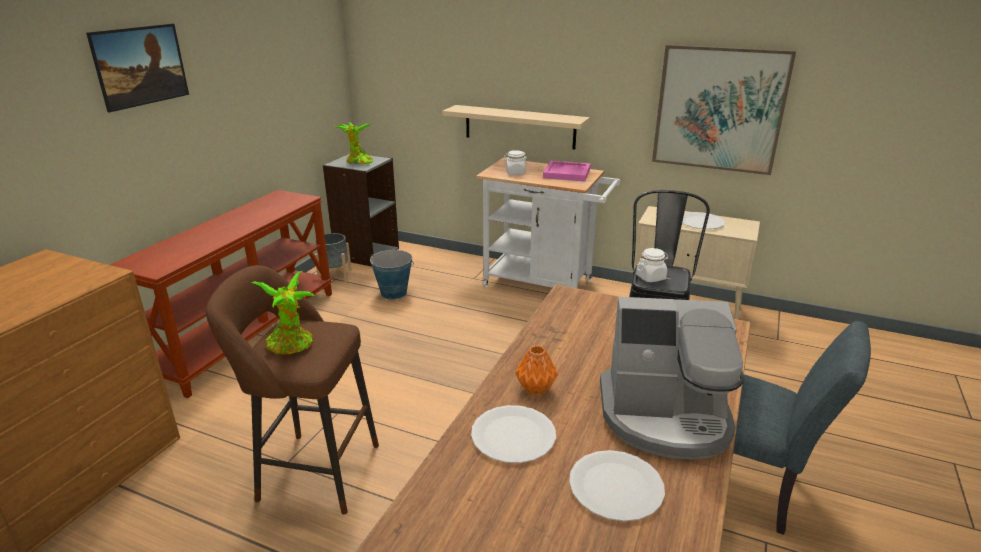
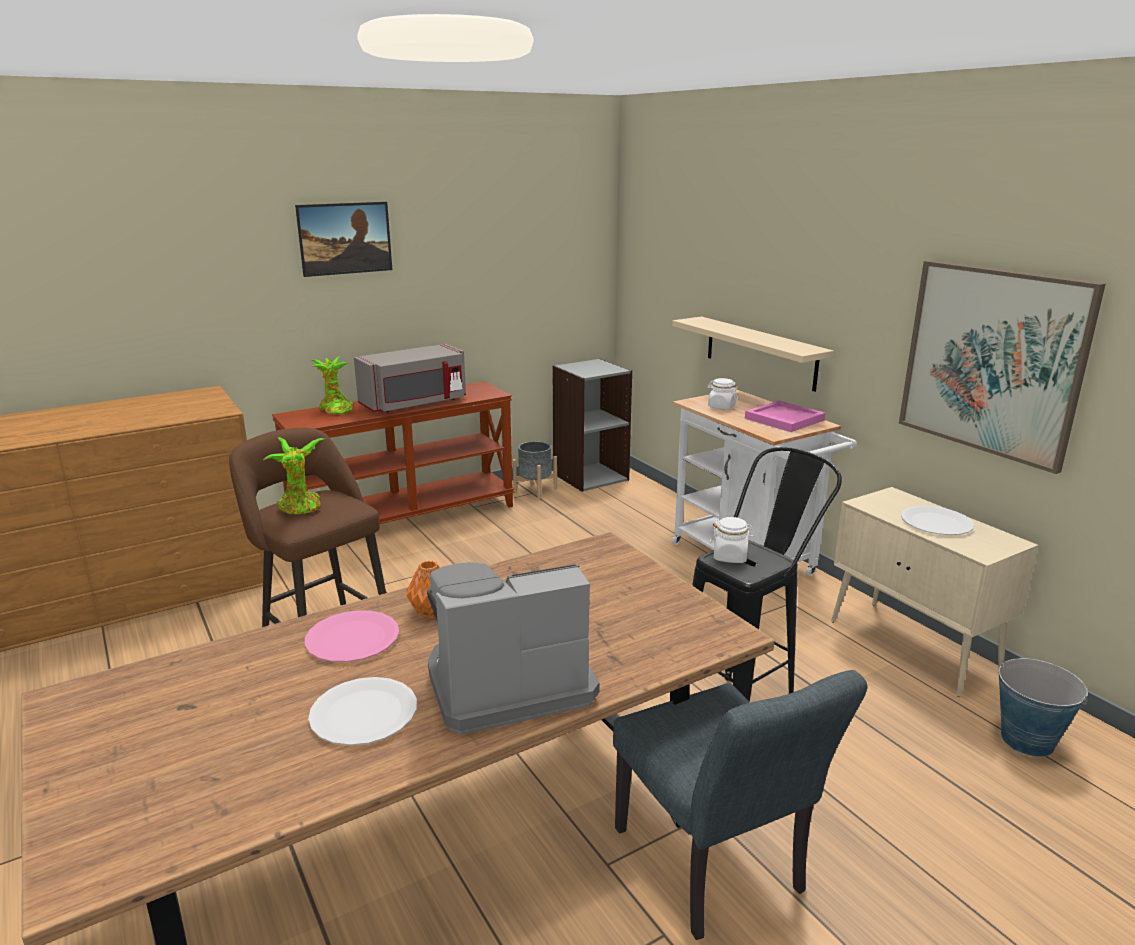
camera: 35 degrees right, 5 degrees down
(245, 222) = (415, 403): none -> grey microwave
(358, 162) = (590, 368): potted plant -> potted plant (335, 410)
(393, 293) = (571, 522): bucket -> bucket (1026, 740)
(513, 435) = (353, 638): white plate -> pink plate
(665, 417) = (506, 683): coffee machine -> coffee machine turned 120 degrees clockwise

